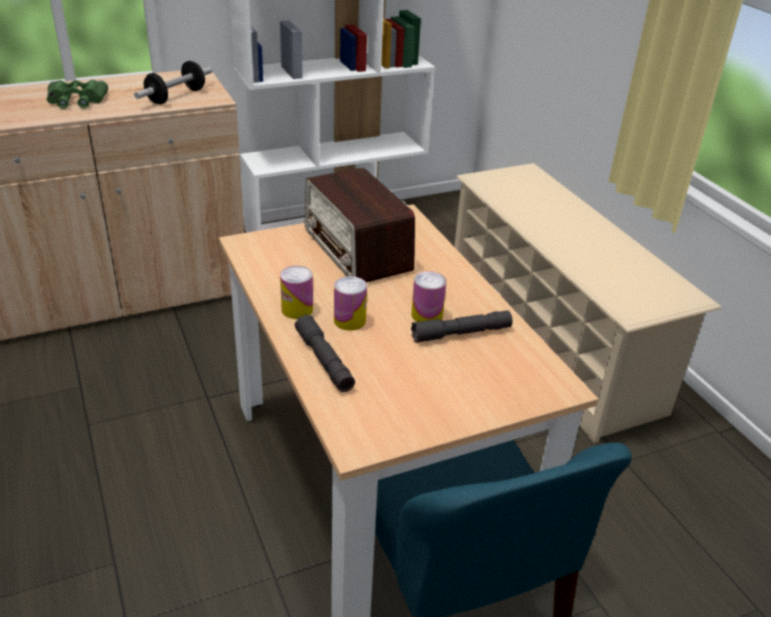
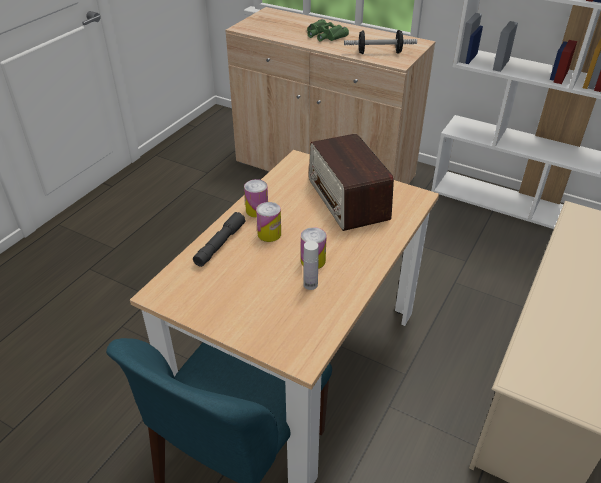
camera: 55 degrees right, 5 degrees up
(357, 250) = (348, 200): radio -> radio turned 45 degrees counterclockwise
(461, 333) = (310, 285): grey flashlight -> white bottle

